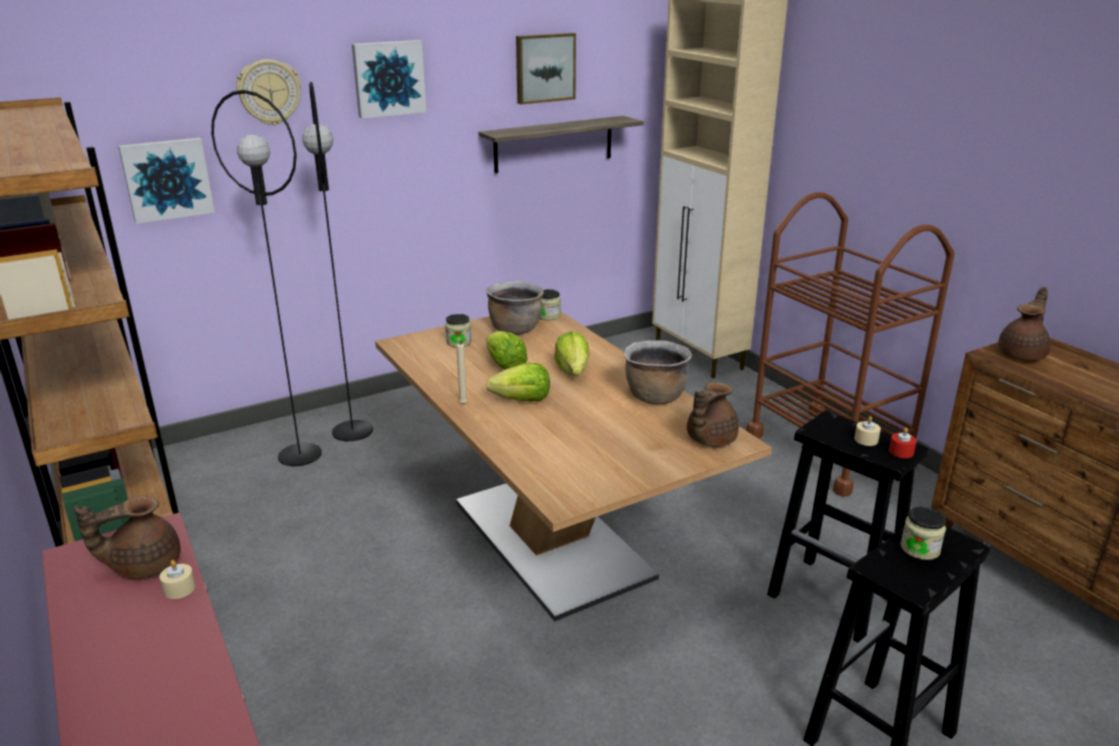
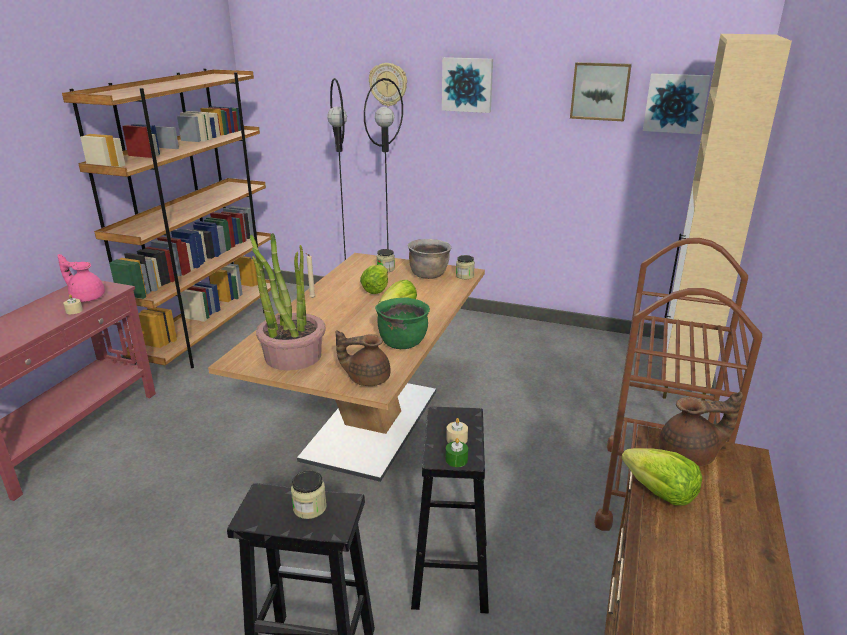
camera: 50 degrees right, 0 degrees up
(143, 565) = (87, 297): brown teapot -> pink teapot
(167, 179) = (327, 129): picture -> picture (675, 103)
(522, 400) = (339, 309): lettuce -> lettuce (659, 492)
(554, 144) = (601, 156): shelf -> none
(600, 462) = (292, 355): none -> potted plant
(654, 396) = (402, 342): brown cooking pot -> green cooking pot
(901, 452) = (456, 460): red candle -> green candle

